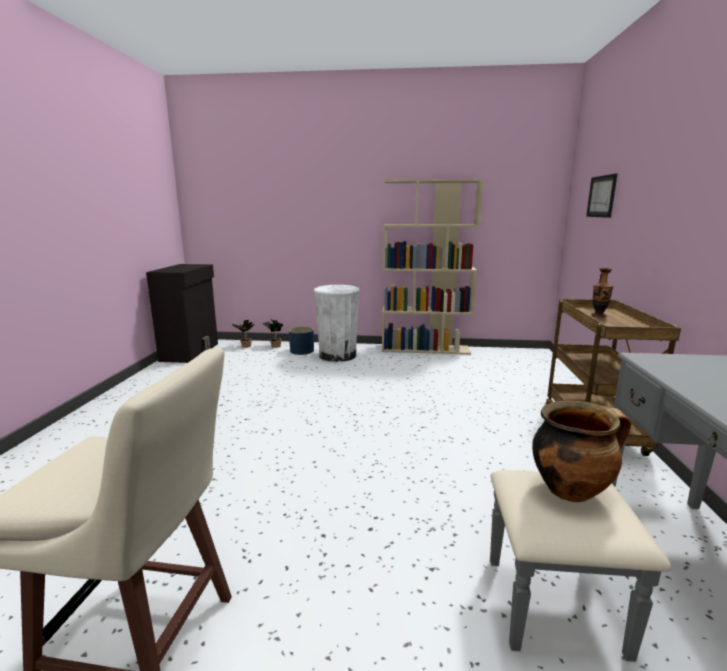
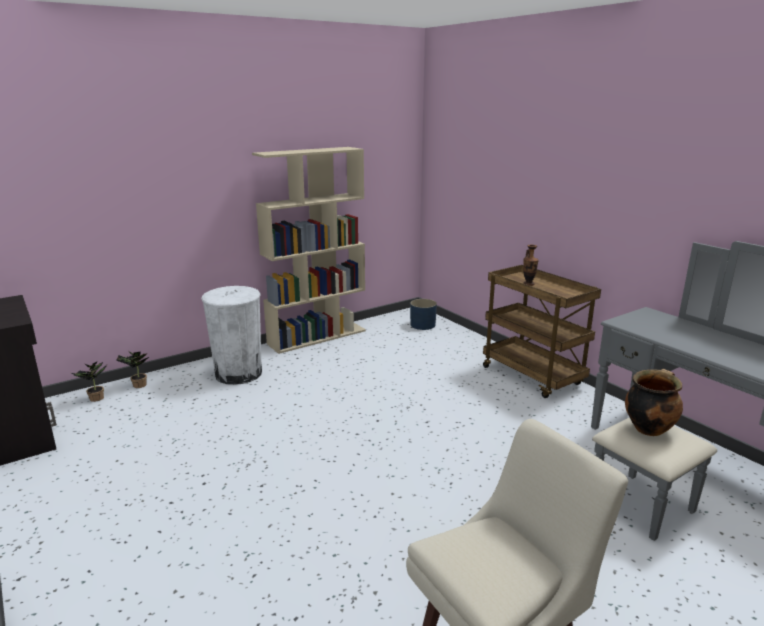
camera: 40 degrees left, 5 degrees up
(301, 351) = (185, 381): blue planter -> blue planter (422, 325)
(601, 196) = (478, 168): picture -> none

